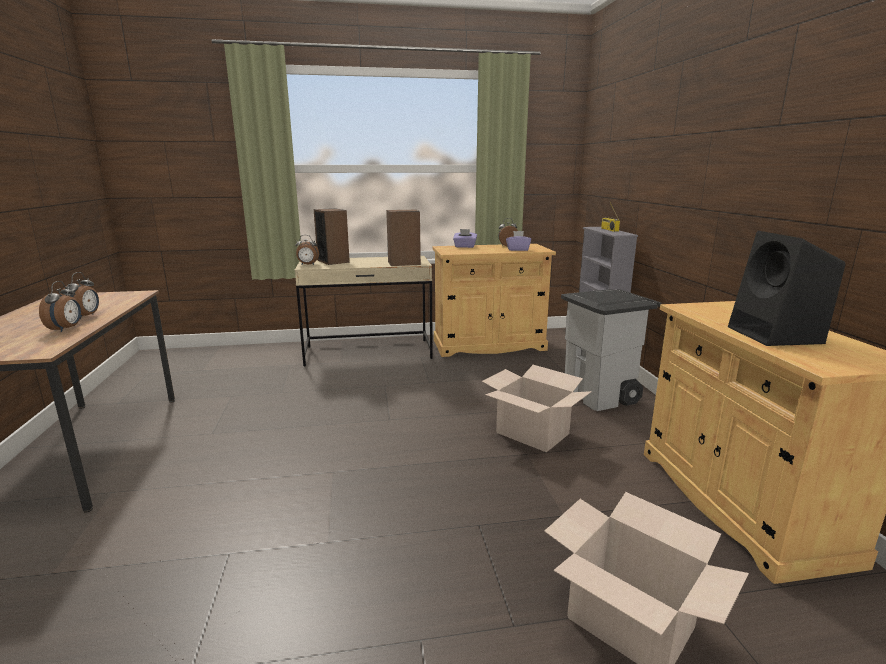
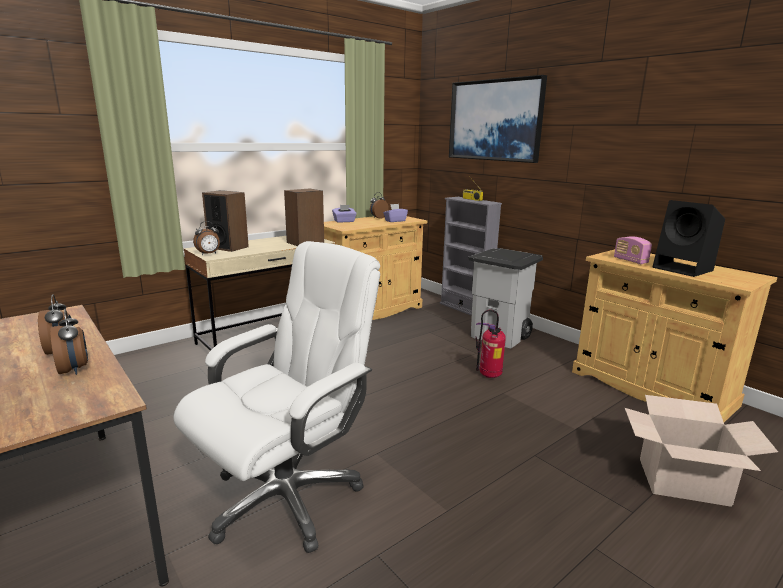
camera: 30 degrees left, 0 degrees up
(225, 481) = (286, 496): none -> white office chair
(533, 433) = (489, 376): cardboard box -> fire extinguisher
(640, 133) = (495, 120): none -> picture
(713, 316) = (630, 261): none -> radio

